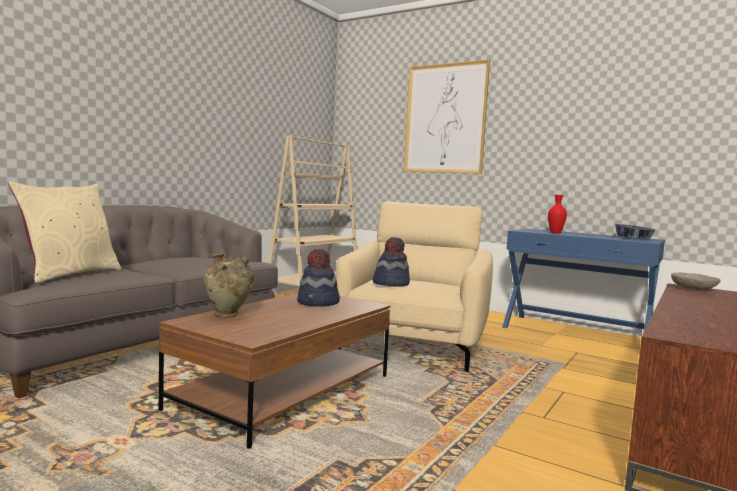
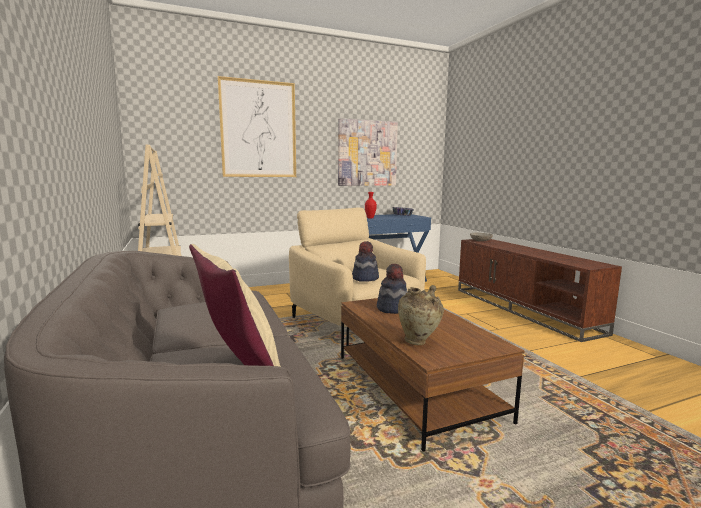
camera: 55 degrees left, 5 degrees up
(589, 141) = (367, 153): none -> picture

